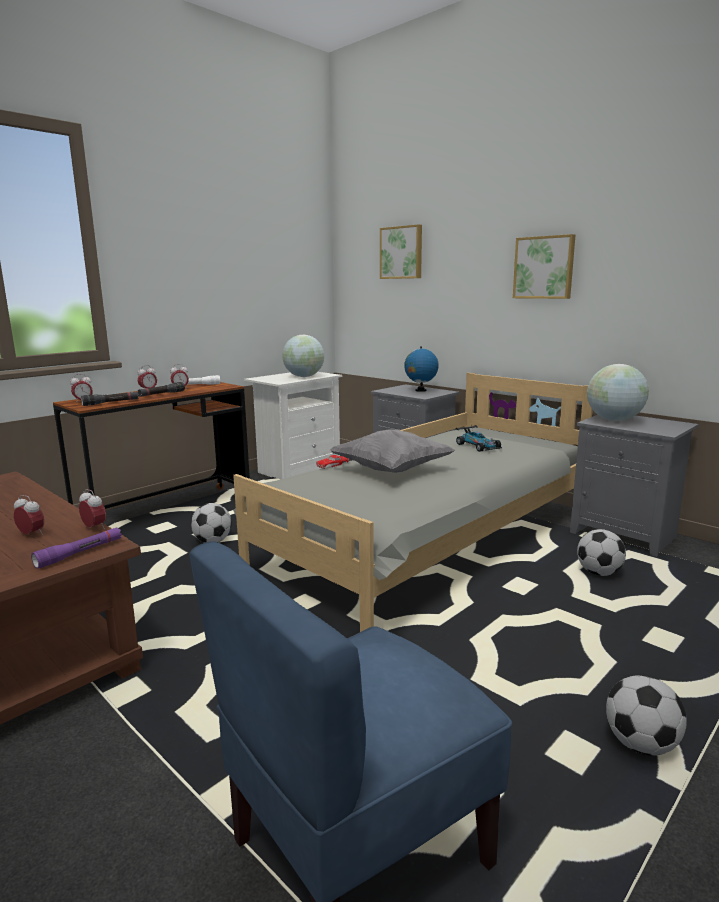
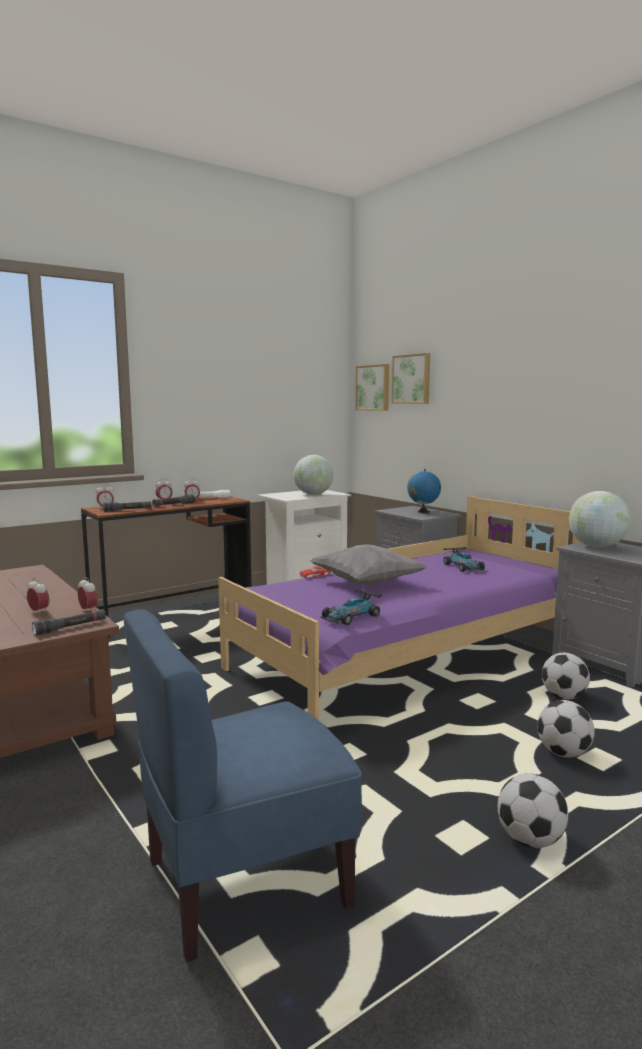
camera: 10 degrees right, 5 degrees down
(80, 553) = (70, 627): purple flashlight -> black flashlight
(213, 542) = (205, 641): football -> football (564, 753)
(396, 511) = (351, 616): none -> toy car
(431, 540) = (408, 655): grey bed -> purple bed
(544, 267) = (539, 395): picture -> picture (373, 388)

